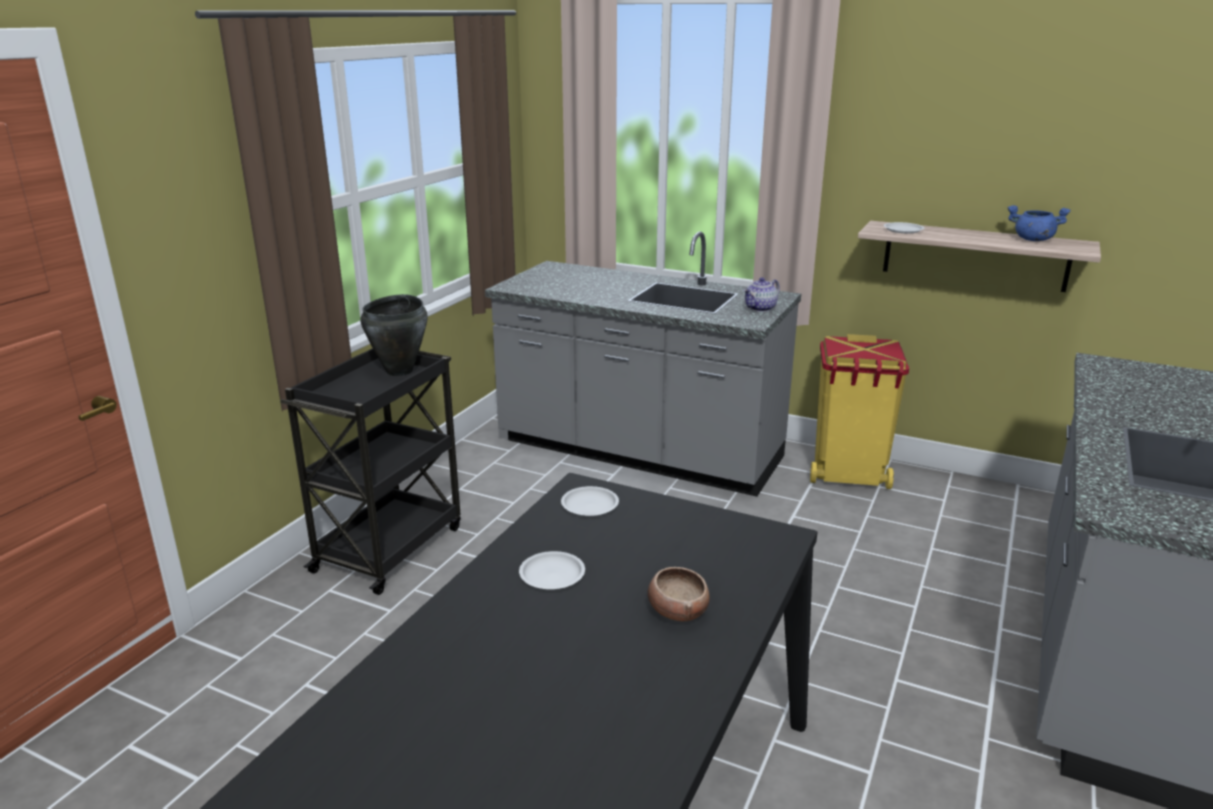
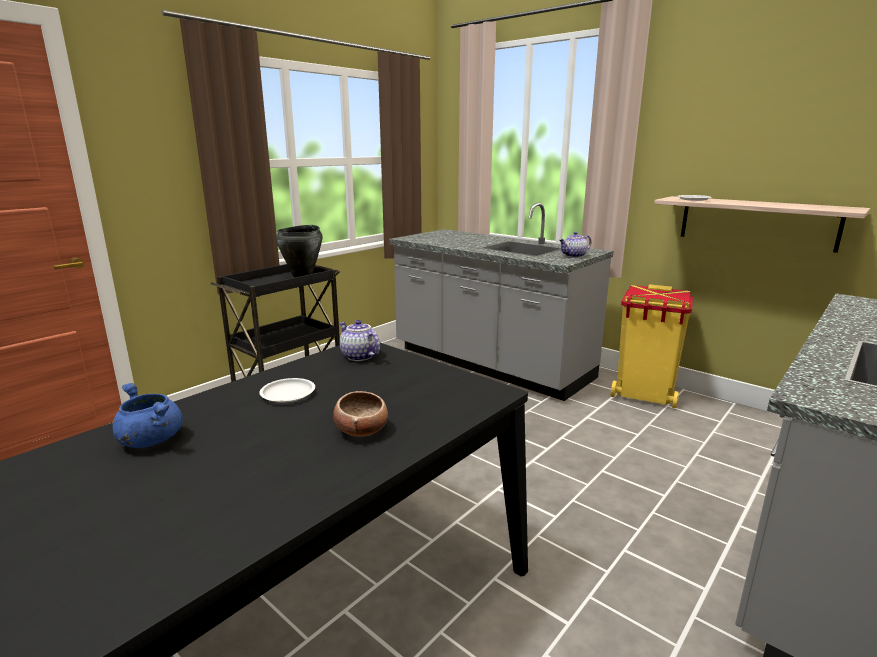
camera: 15 degrees right, 5 degrees down
(590, 505) = (358, 356): white plate -> teapot
(1032, 240) = (805, 205): blue cooking pot -> blue cooking pot (150, 440)

